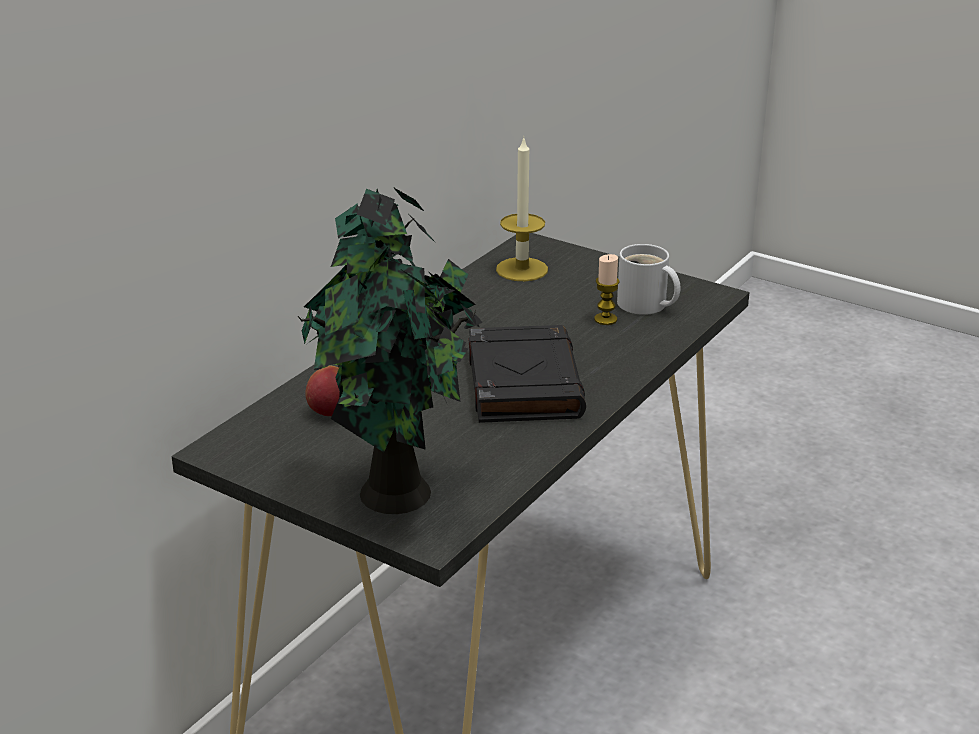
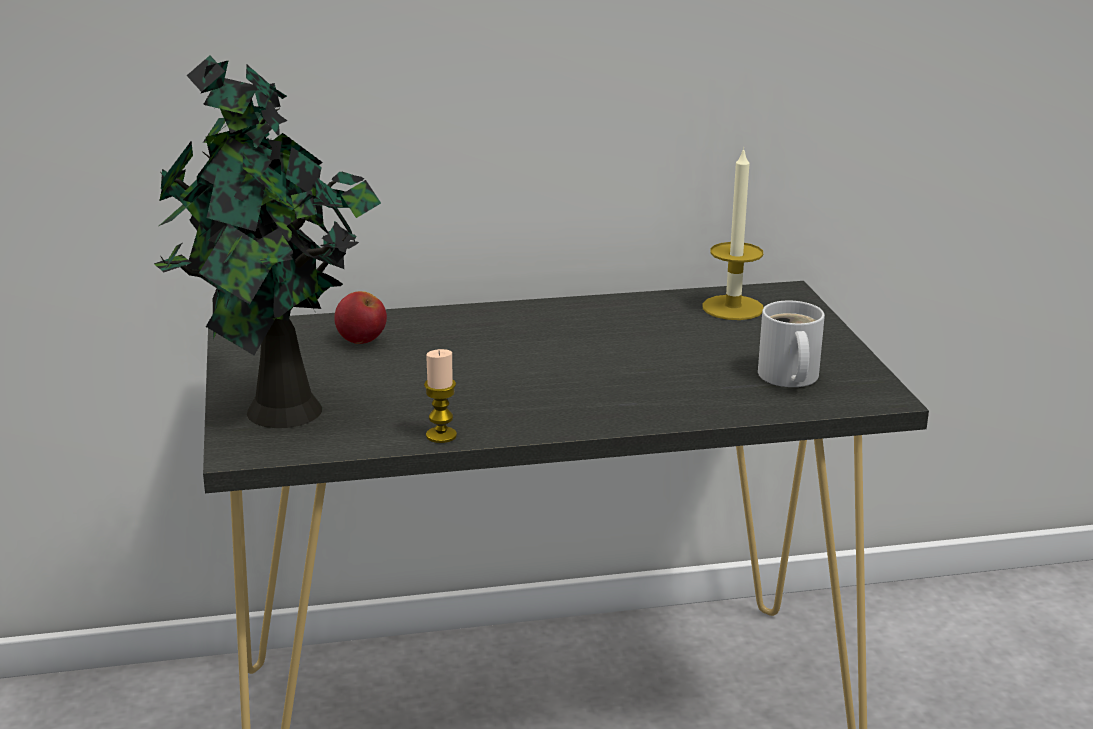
camera: 45 degrees right, 5 degrees down
(523, 383) = (544, 385): black book -> none
(605, 319) = (724, 372): candle -> candle (441, 435)

